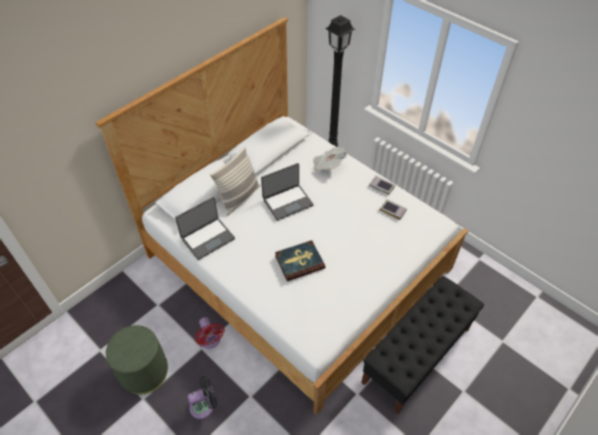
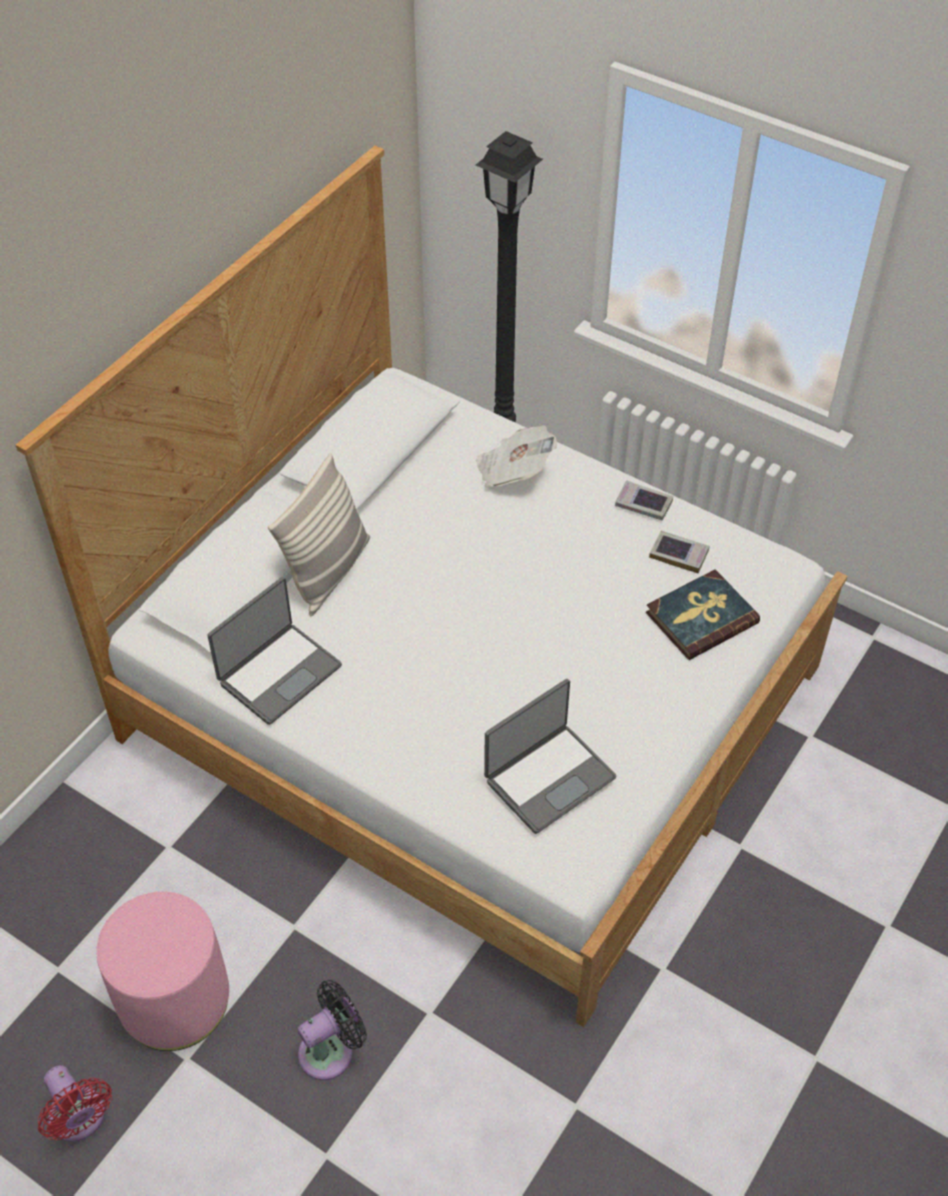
camera: 10 degrees left, 0 degrees up
(144, 371) = (174, 999): green ottoman -> pink ottoman
(210, 341) = (310, 908): red fan -> red fan (80, 1119)
(287, 202) = (440, 567): laptop -> laptop (548, 777)
(299, 262) = (499, 696): book -> book (701, 617)
(416, 355) = (775, 865): black bench -> none

